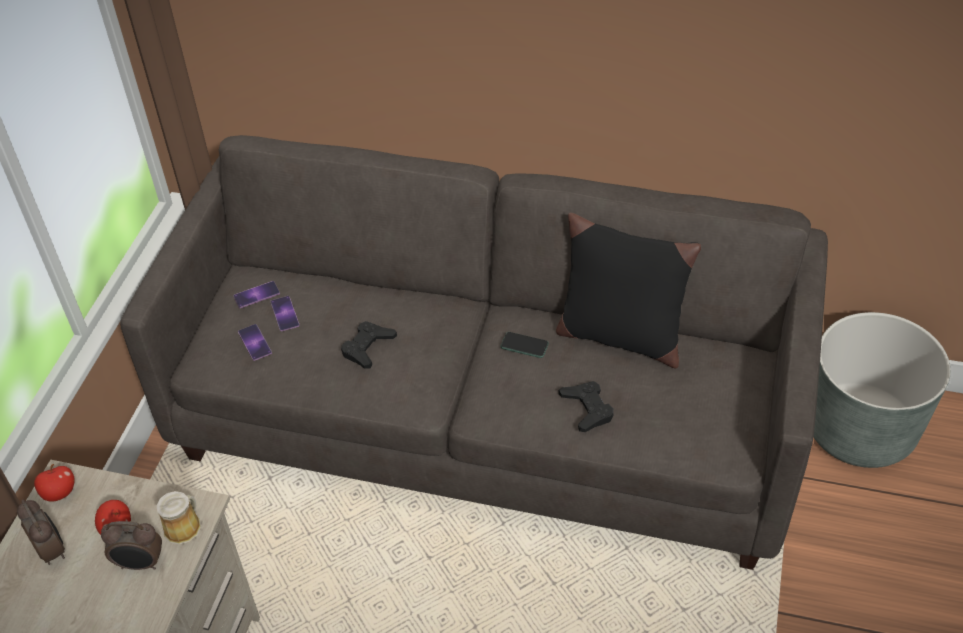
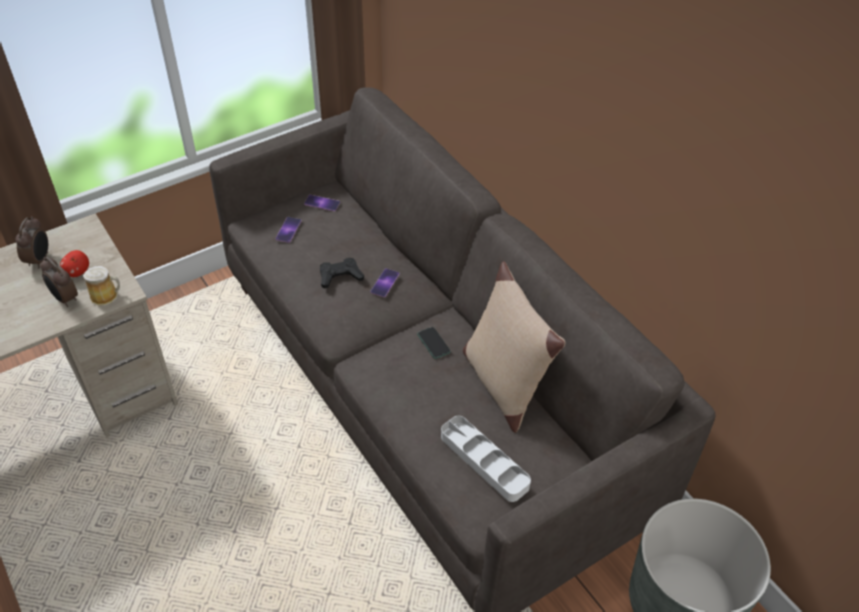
camera: 40 degrees right, 0 degrees up
(59, 493) = (77, 233): apple -> none
(284, 313) = (322, 224): phone -> phone (385, 283)
(587, 409) = (422, 412): black game controller -> none
(619, 336) = (503, 383): black pillow -> beige pillow
(683, 408) = (484, 461): none -> grey tray

